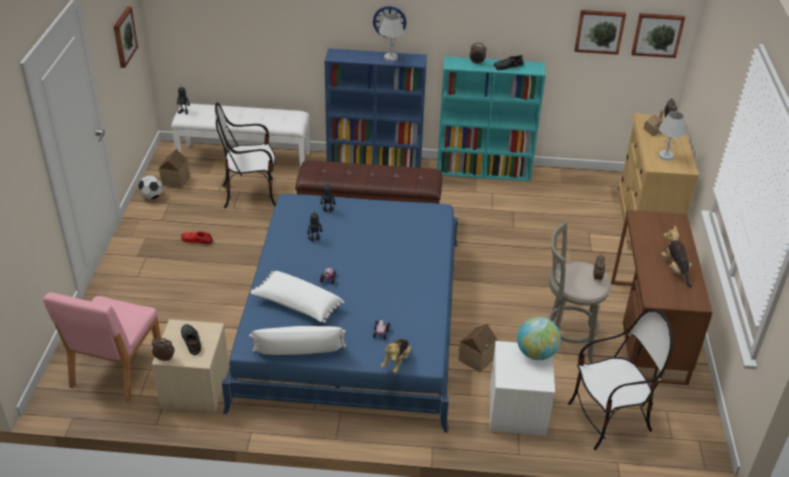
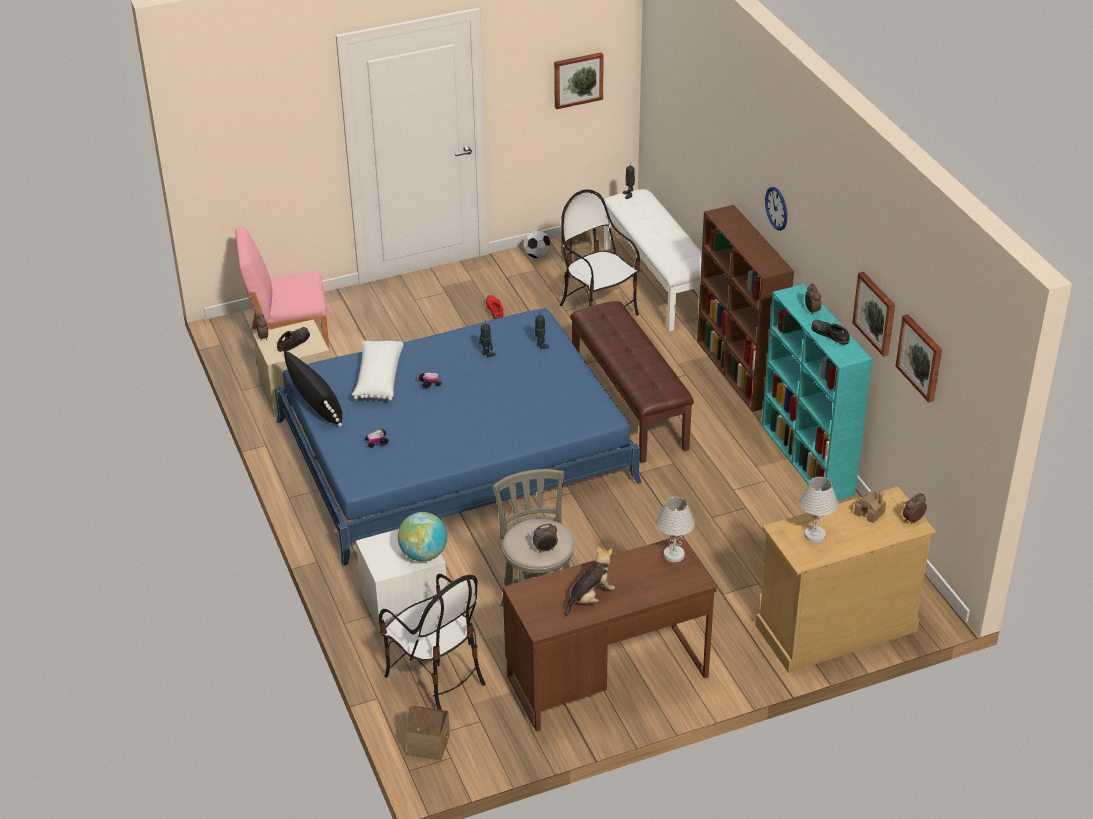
camera: 65 degrees right, 0 degrees up
(299, 352) = (315, 403): white pillow -> black pillow
(375, 163) = (739, 373): blue bookcase -> brown bookcase
(391, 58) = (758, 250): white table lamp -> white table lamp (674, 555)
(396, 361) = (344, 465): plush toy -> none
(475, 358) = (460, 553): toy house -> toy house (429, 742)
(657, 34) = (966, 405): picture -> picture (875, 313)

